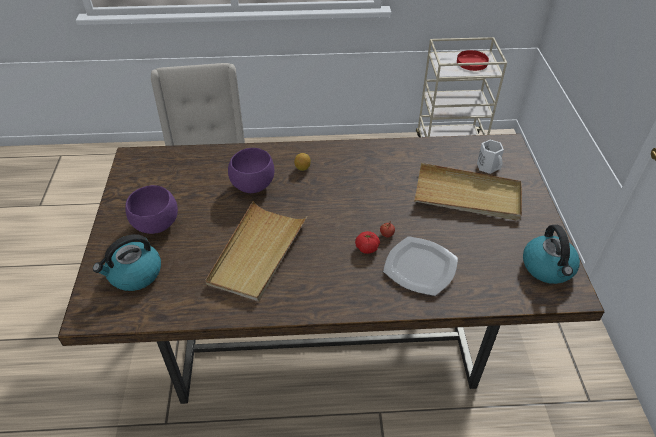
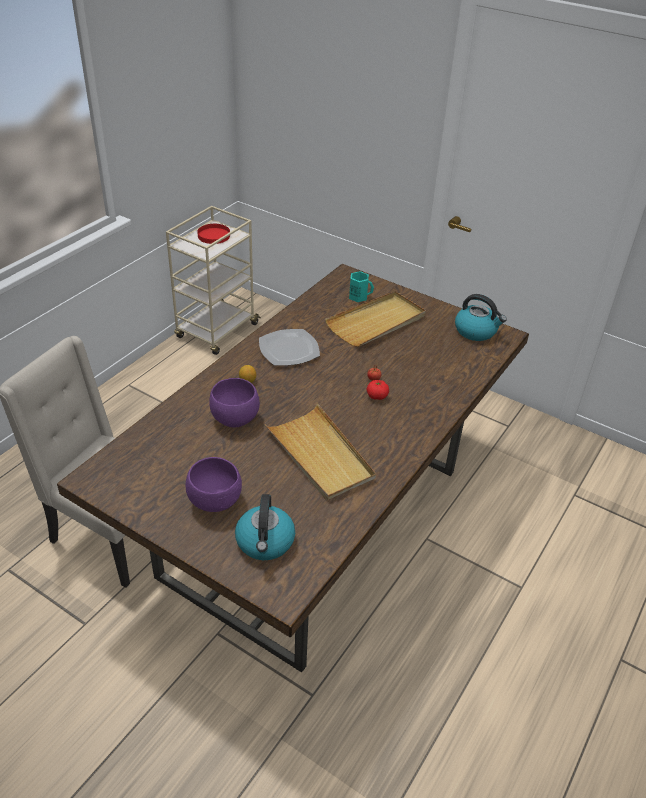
camera: 55 degrees left, 5 degrees down
(421, 267) = (422, 381): plate -> plate (289, 349)
(488, 166) = (359, 296): white mug -> turquoise mug

